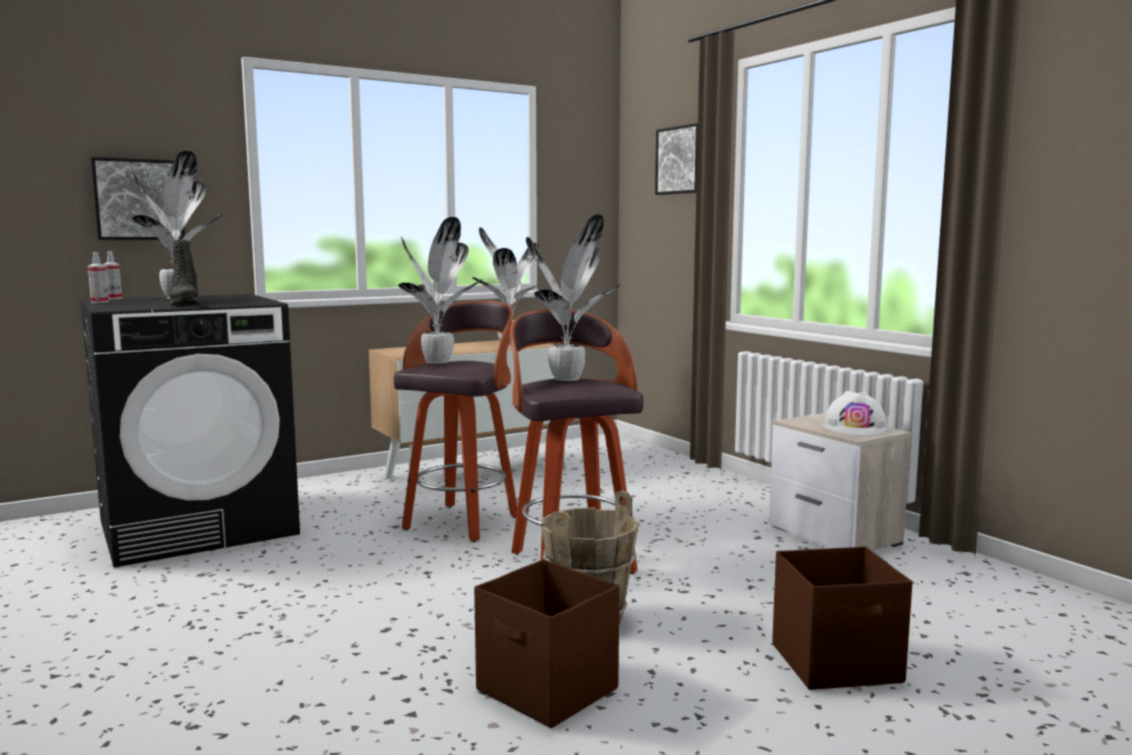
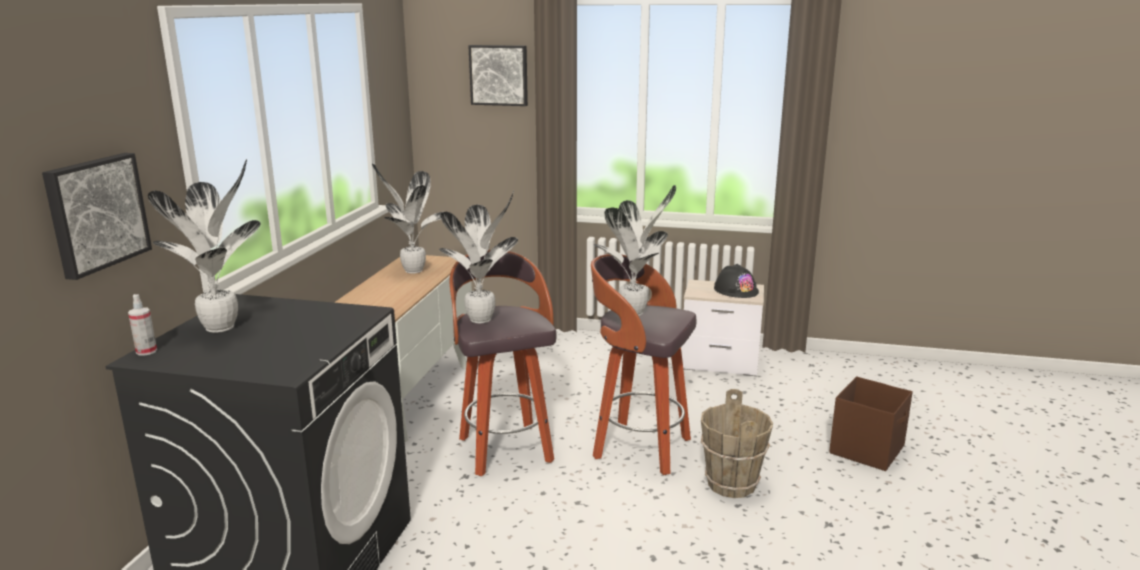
camera: 45 degrees left, 10 degrees up
(99, 302) = (183, 365): spray bottle -> none
(184, 304) = (303, 339): black boot -> none
(548, 691) = (807, 540): brown storage box -> none
(855, 428) = (736, 290): white hard hat -> black hard hat

